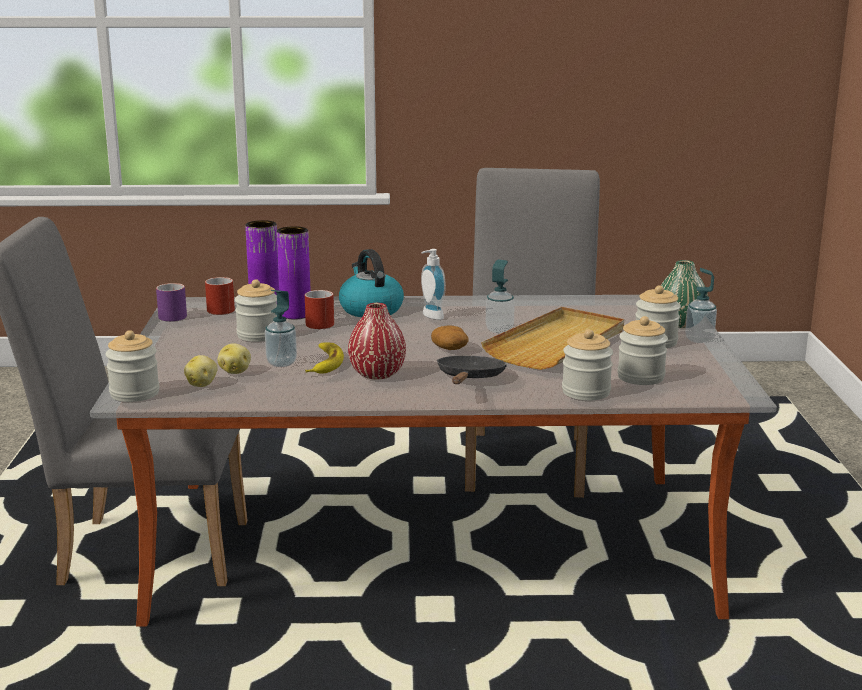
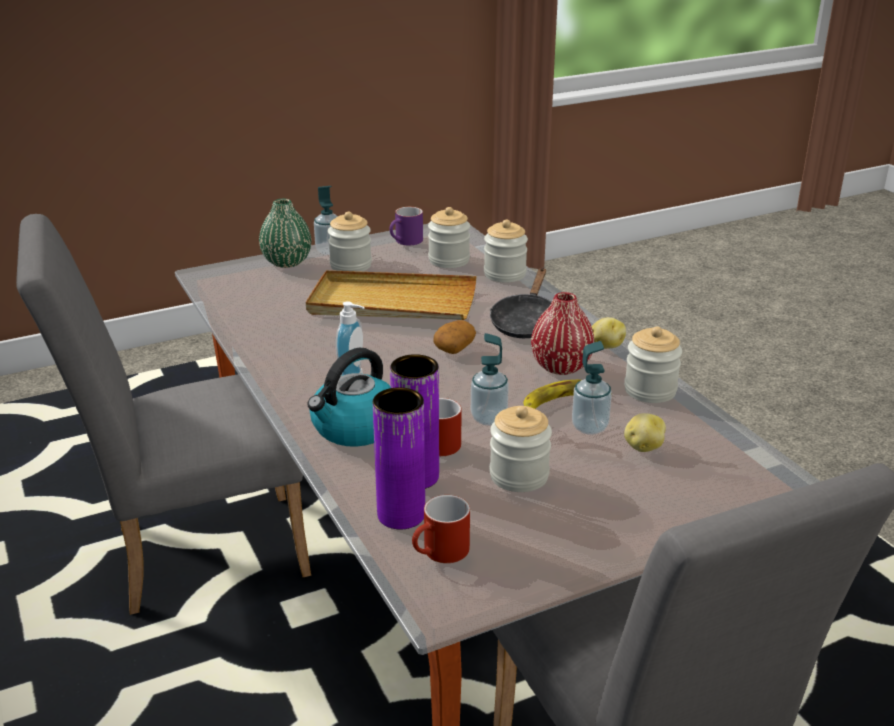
camera: 115 degrees left, 10 degrees up
(134, 393) = (771, 486): jar -> jar (650, 390)
(170, 315) = (506, 589): purple mug -> purple mug (406, 242)
(202, 384) = (698, 453): potato -> potato (605, 346)
(470, 379) = (525, 322): black frying pan -> black frying pan turned 60 degrees counterclockwise
(499, 330) = (372, 336): soap dispenser -> soap dispenser (488, 418)

